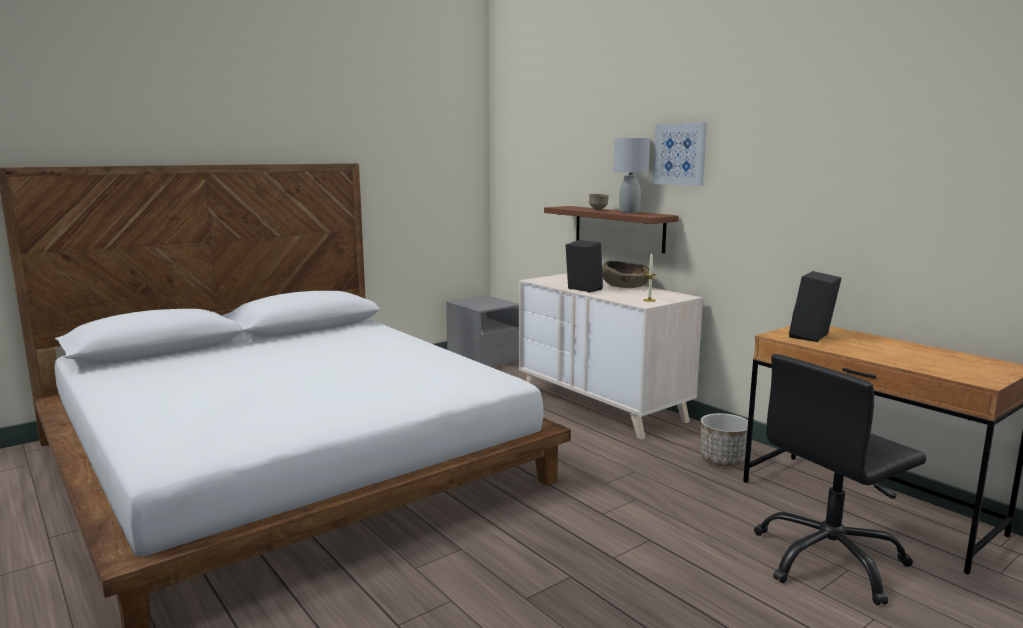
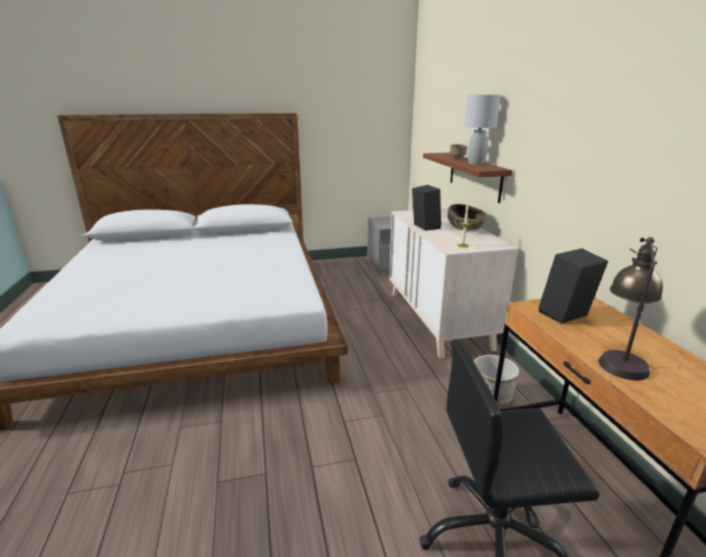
camera: 25 degrees right, 10 degrees up
(680, 154) = (519, 111): picture -> none
(885, 354) = (620, 357): none -> table lamp

